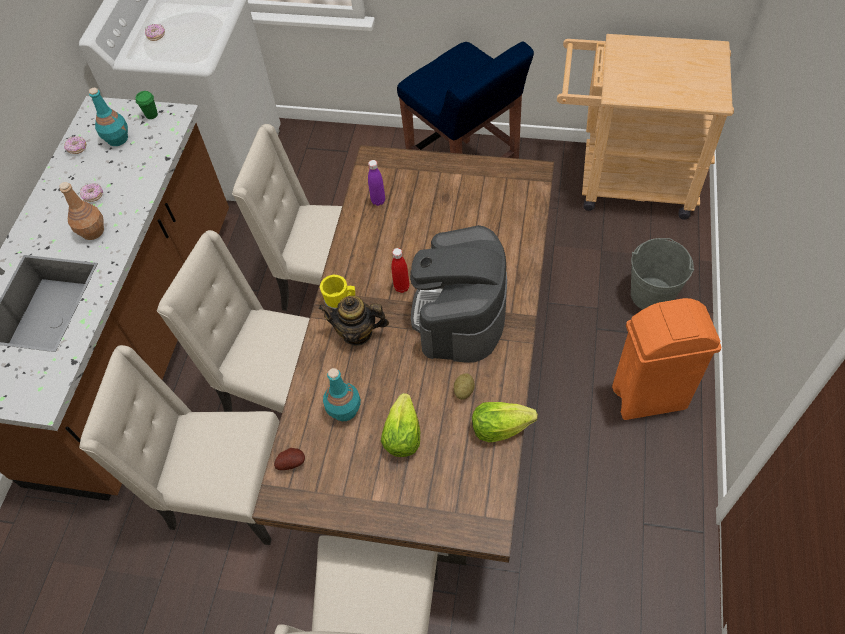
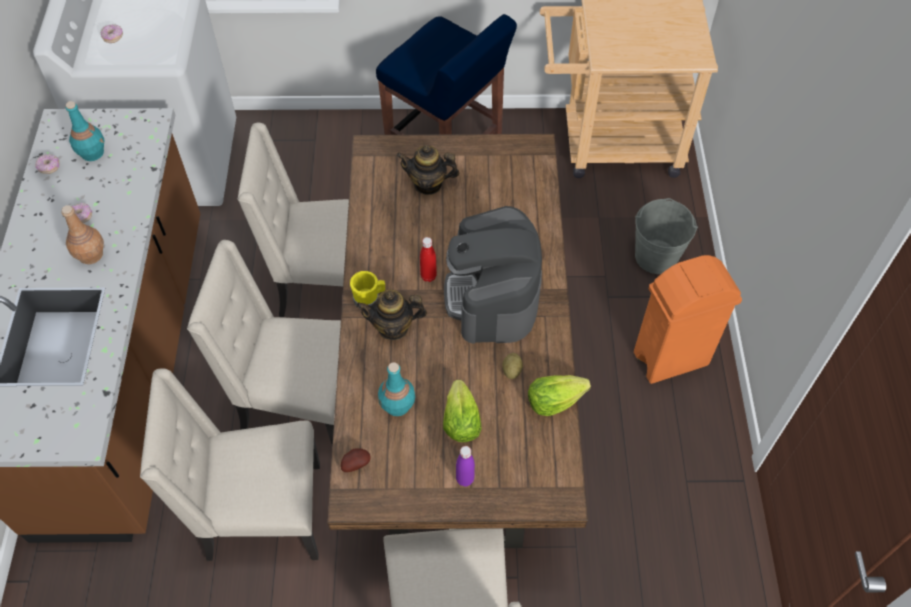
camera: 15 degrees left, 0 degrees up
(151, 115) = (124, 123): green cup -> none
(378, 201) = (385, 191): purple bottle -> purple bottle (465, 479)
(420, 198) = (428, 184): none -> teapot

